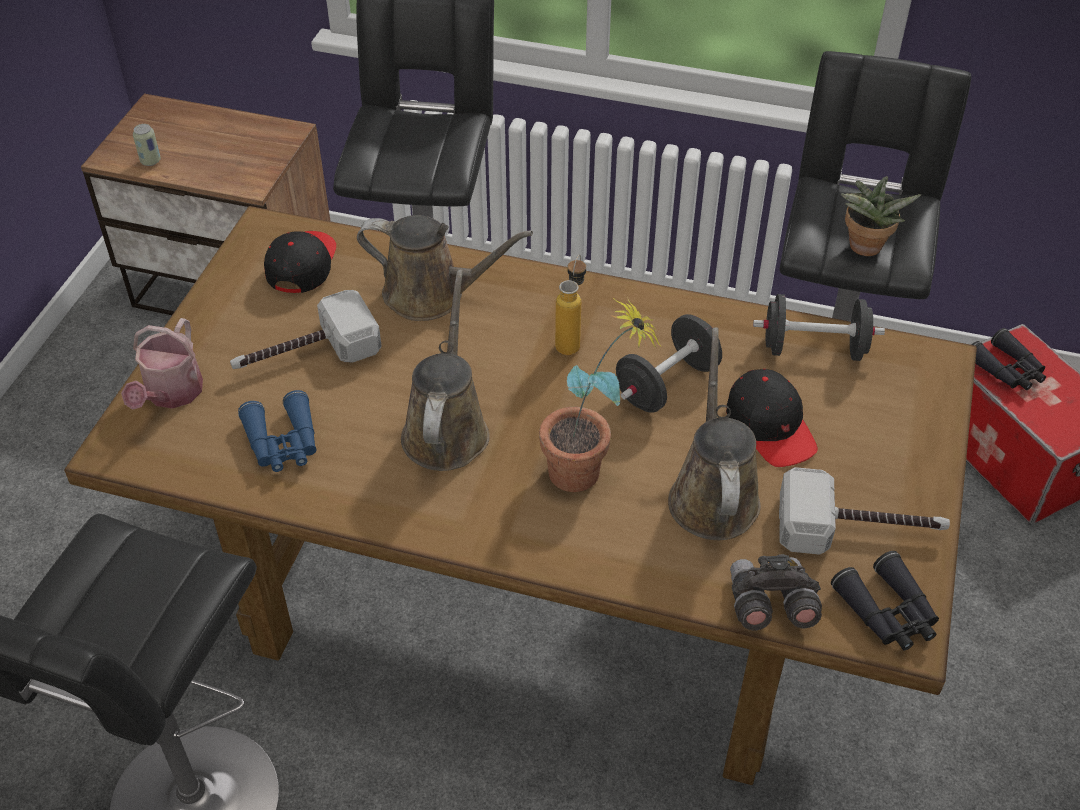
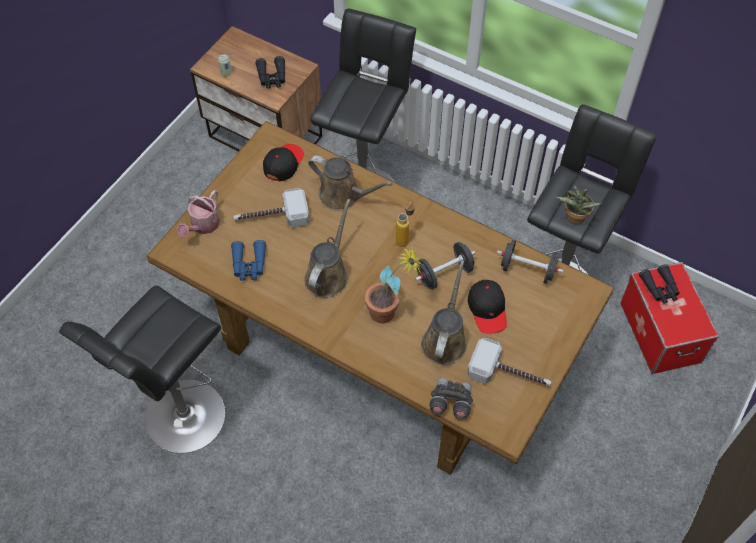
camera: 15 degrees right, 10 degrees up
(888, 613) = (505, 420): black binoculars -> black binoculars (272, 77)

